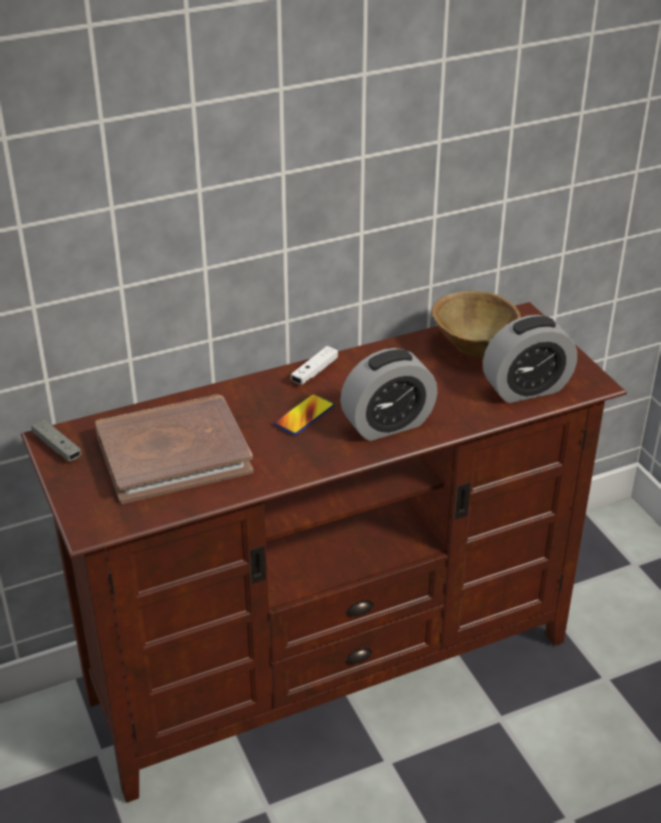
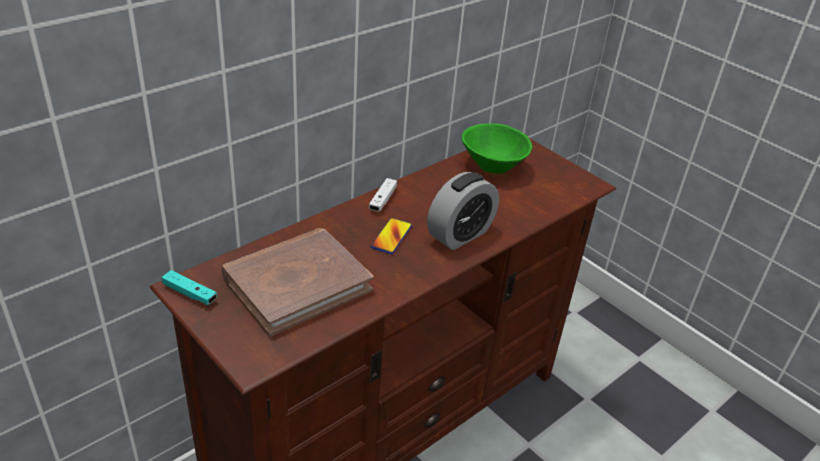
camera: 20 degrees left, 0 degrees up
(57, 447) = (190, 293): grey game controller -> turquoise game controller
(473, 346) = (492, 166): brown bowl -> green bowl
(526, 389) = (547, 194): alarm clock -> none

